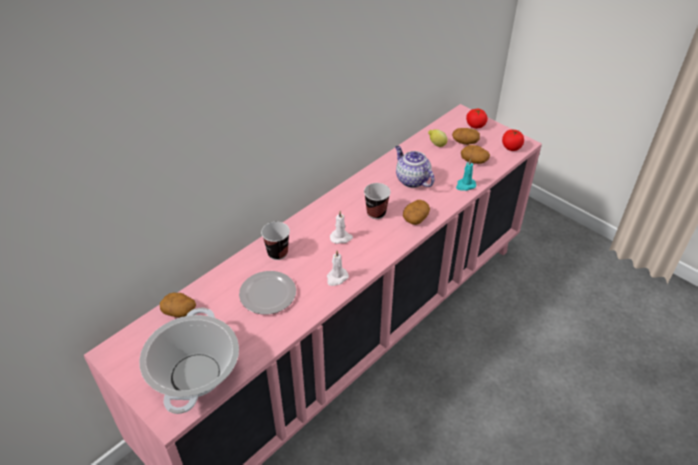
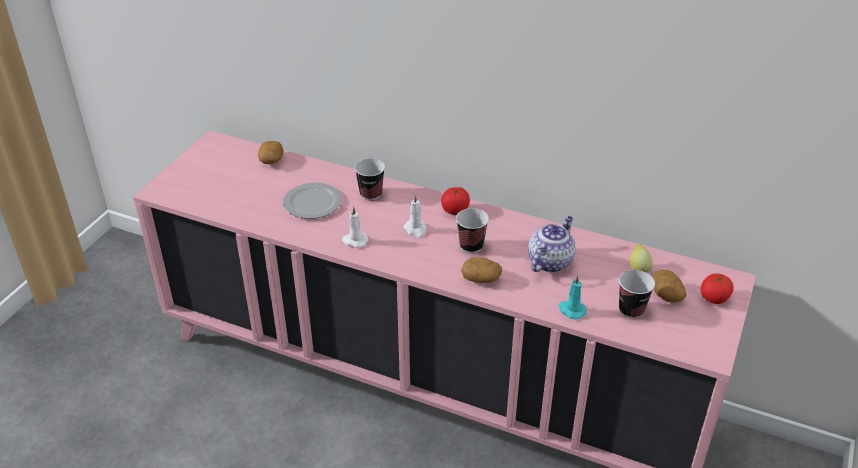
camera: 70 degrees right, 5 degrees down
(196, 375) = (204, 190): cooking pot -> none
(474, 160) = (631, 310): potato -> cup
(511, 147) = (691, 343): tomato -> tomato (455, 210)

